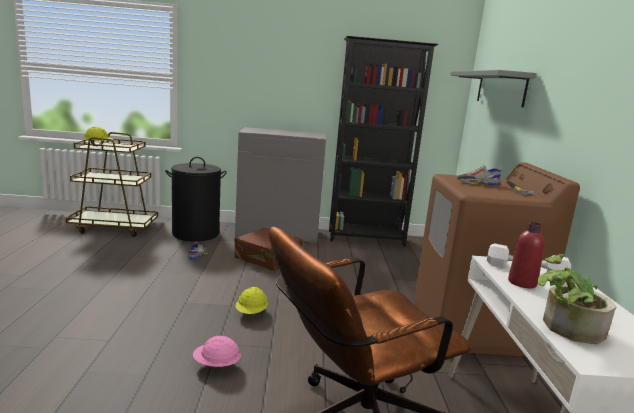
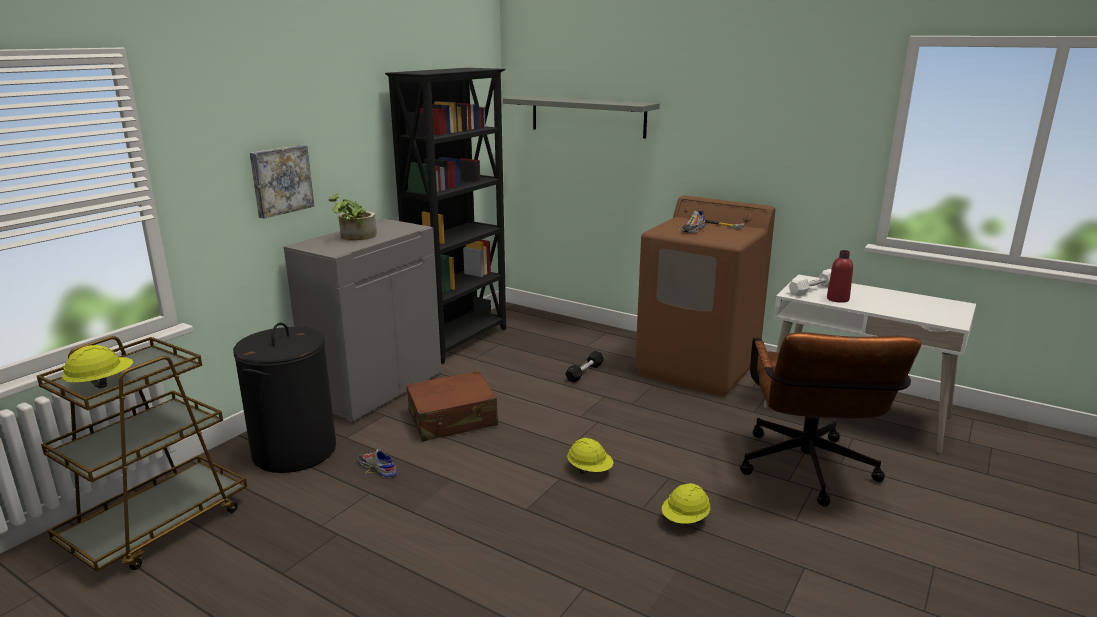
camera: 55 degrees left, 5 degrees up
(216, 365) = (685, 520): pink hard hat -> yellow hard hat
(253, 90) = (280, 180): none -> picture
(385, 283) = (584, 372): none -> black dumbbell
(564, 328) = (911, 313): potted plant -> potted plant (354, 237)

